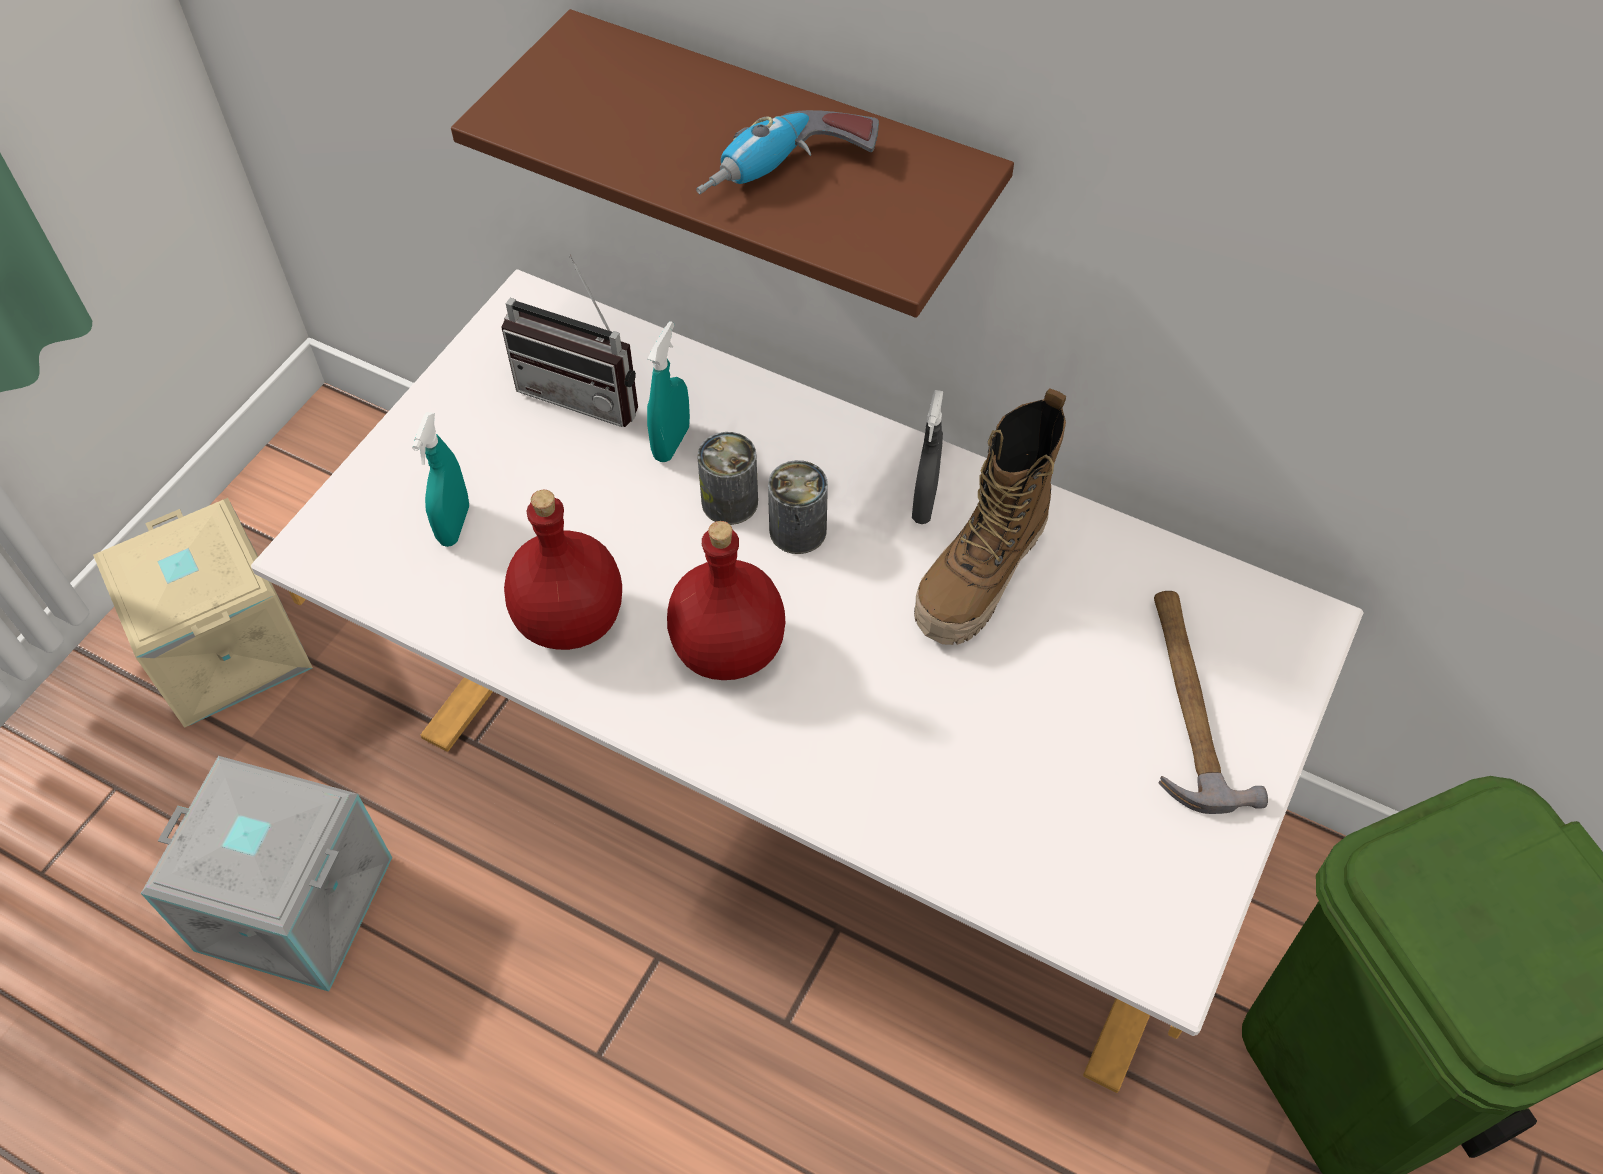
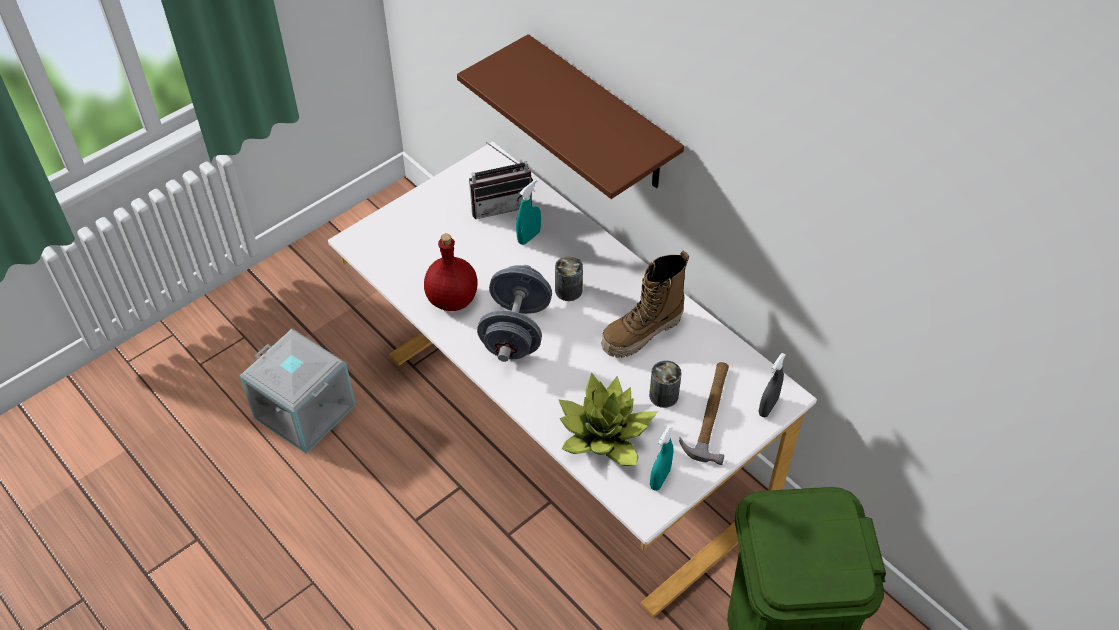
camera: 20 degrees right, 5 degrees down
(223, 649) = (313, 289): beige storage box -> none
(454, 525) = (419, 246): turquoise spray bottle -> turquoise spray bottle (660, 479)
(586, 391) = (500, 204): radio -> radio turned 60 degrees counterclockwise
(729, 502) = (543, 270): can -> can (663, 395)
(730, 649) = (516, 331): red bottle -> grey dumbbell
(787, 174) = (584, 127): power drill -> none
(924, 503) = (632, 295): grey spray bottle -> grey spray bottle (768, 407)
(1008, 818) = (605, 435): none -> potted plant

